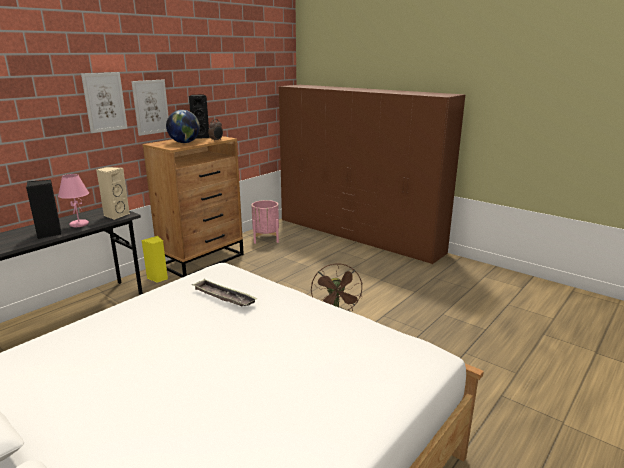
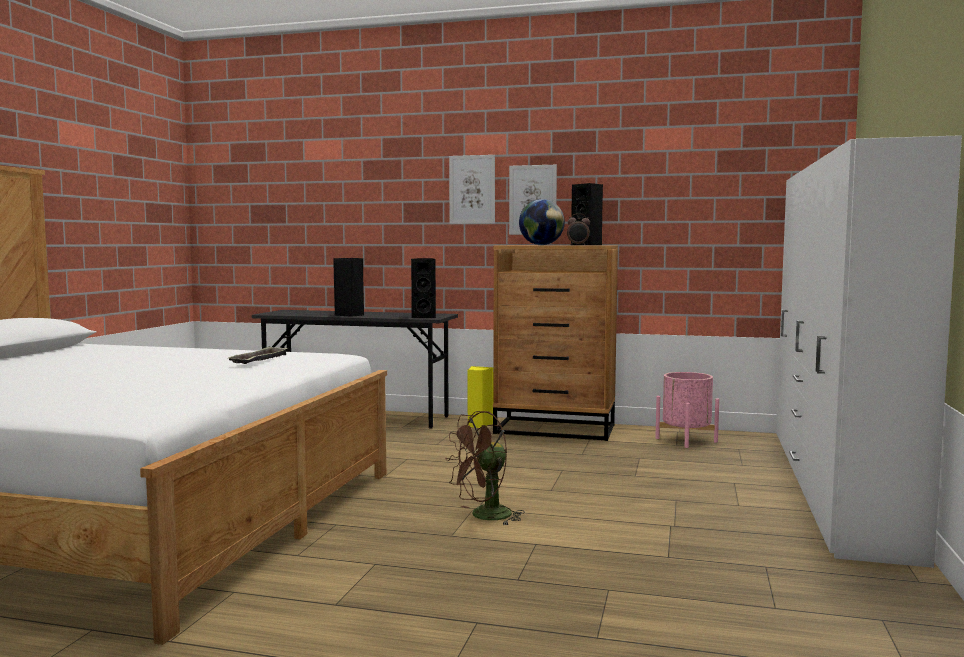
camera: 65 degrees right, 15 degrees down
(79, 224) = (384, 315): pink table lamp -> none
(116, 215) = (424, 317): beige speaker -> black speaker
(357, 235) = (834, 484): brown wardrobe -> white wardrobe

